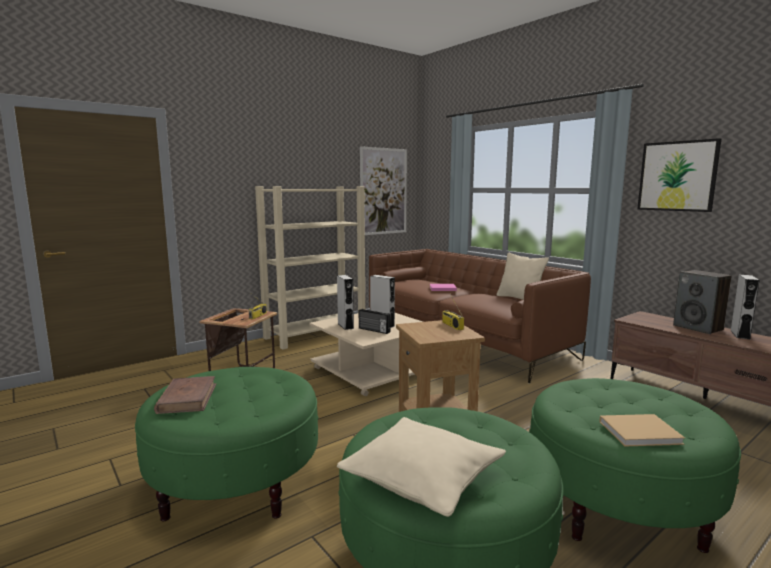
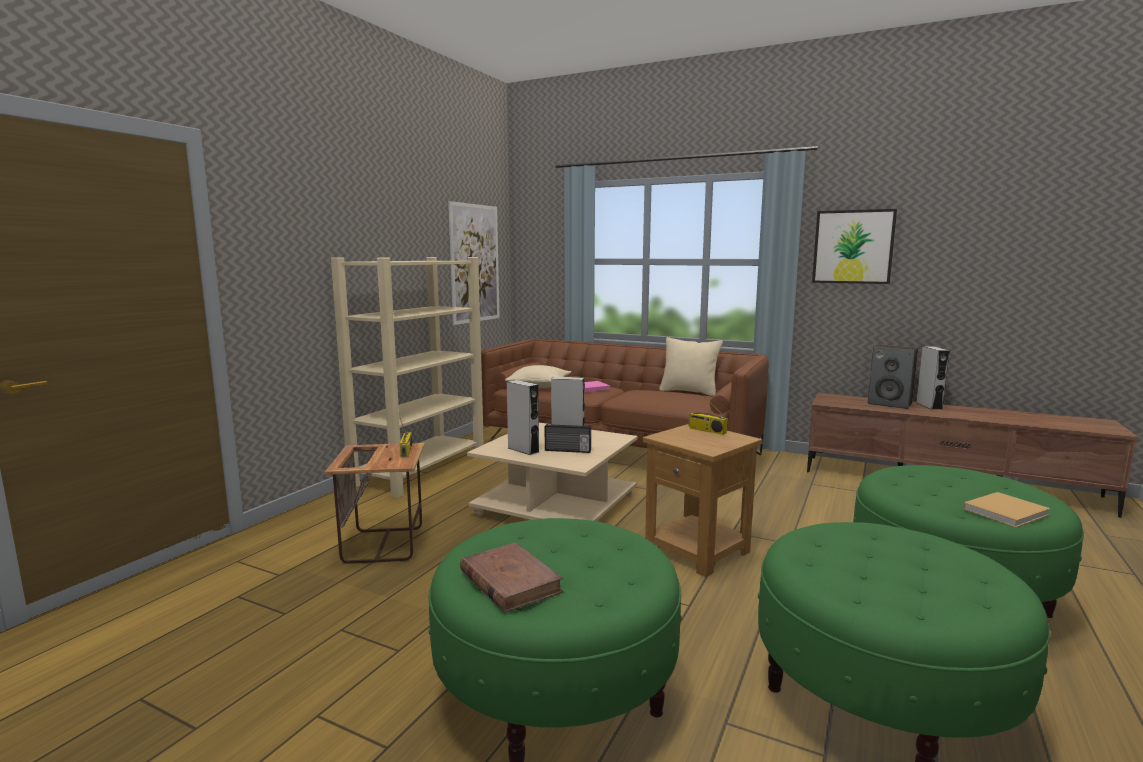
camera: 25 degrees left, 0 degrees up
(422, 479) = (924, 604): beige pillow -> beige pillow (539, 386)

